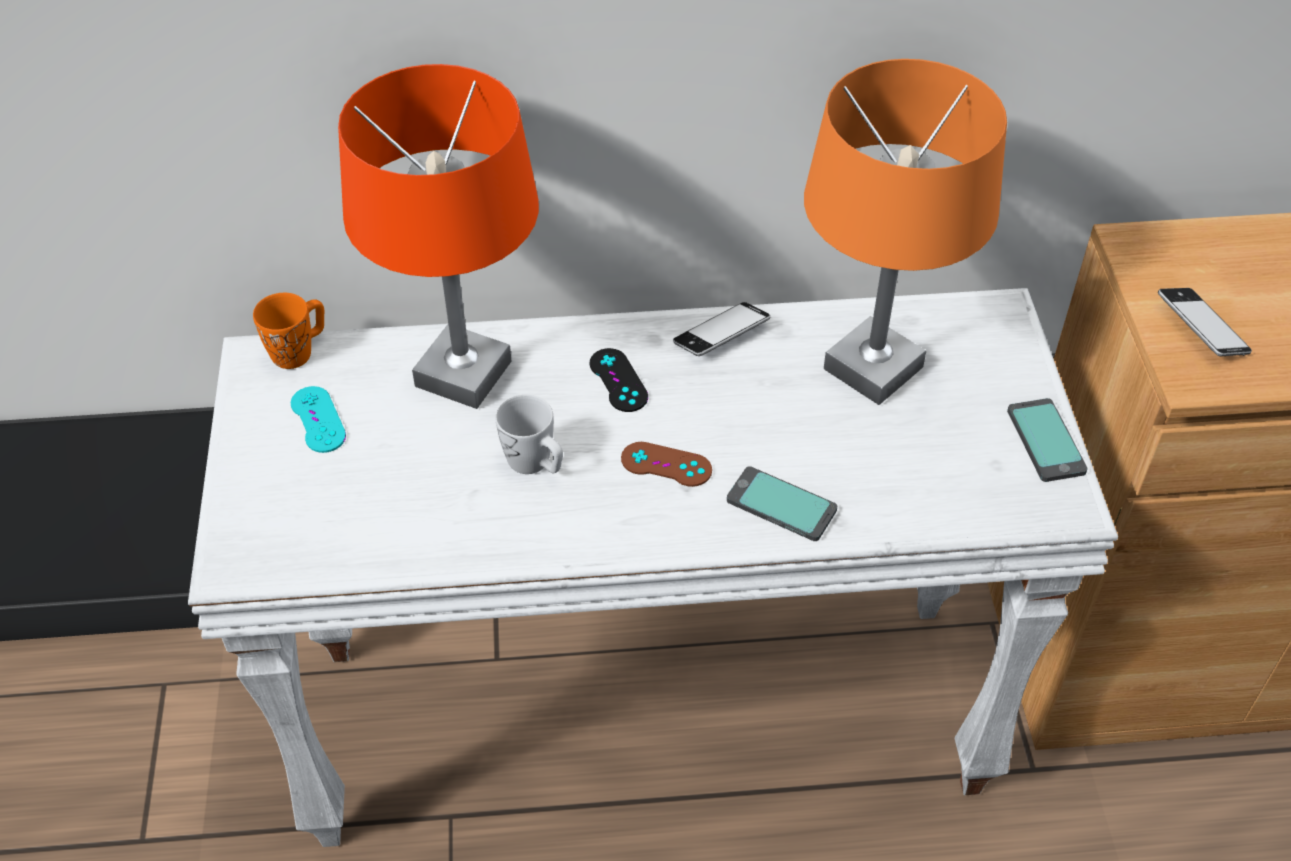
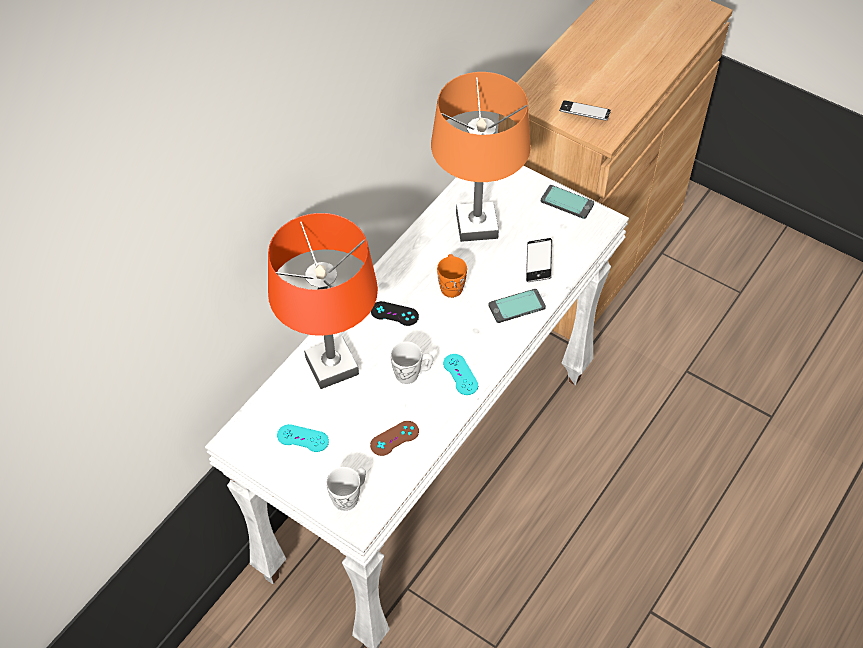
camera: 50 degrees left, 5 degrees up
(265, 528) = (349, 496): none -> white mug
(299, 351) = (249, 420): orange mug -> orange mug (451, 285)
(589, 518) = (460, 374): none -> turquoise game controller
(666, 465) = (458, 329): brown game controller -> brown game controller (394, 438)
(721, 335) = (406, 261): phone -> phone (538, 263)

